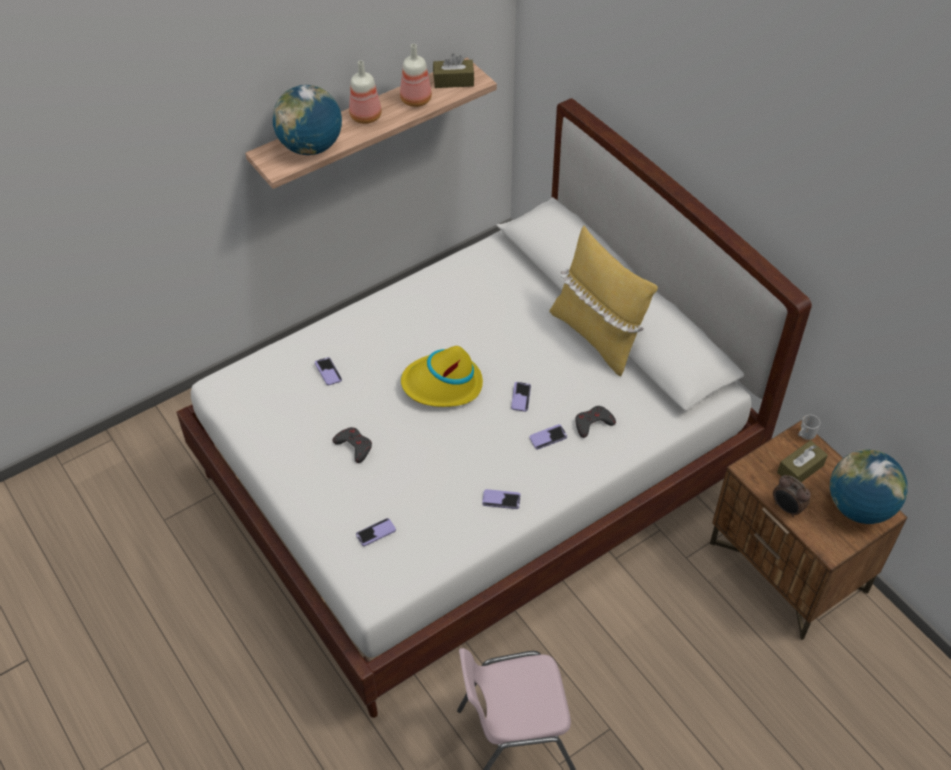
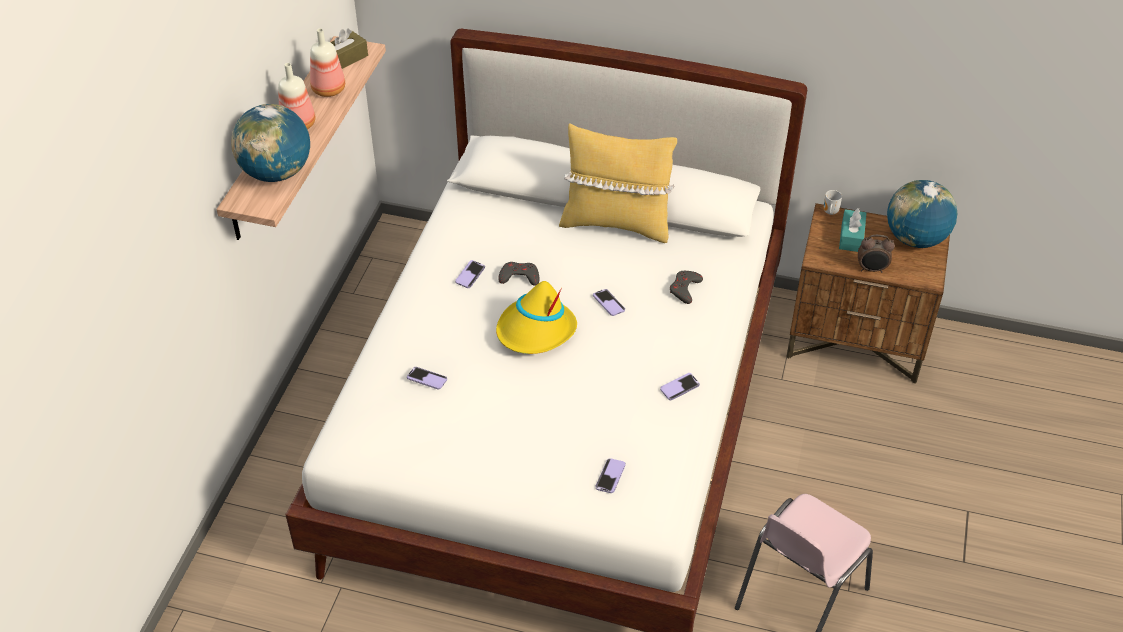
camera: 40 degrees left, 5 degrees down
(354, 446) = (515, 423): grey game controller -> grey game controller (519, 277)
(548, 437) = (663, 320): phone -> phone (470, 275)
(800, 469) = (851, 237): brown tissue box -> turquoise tissue box

